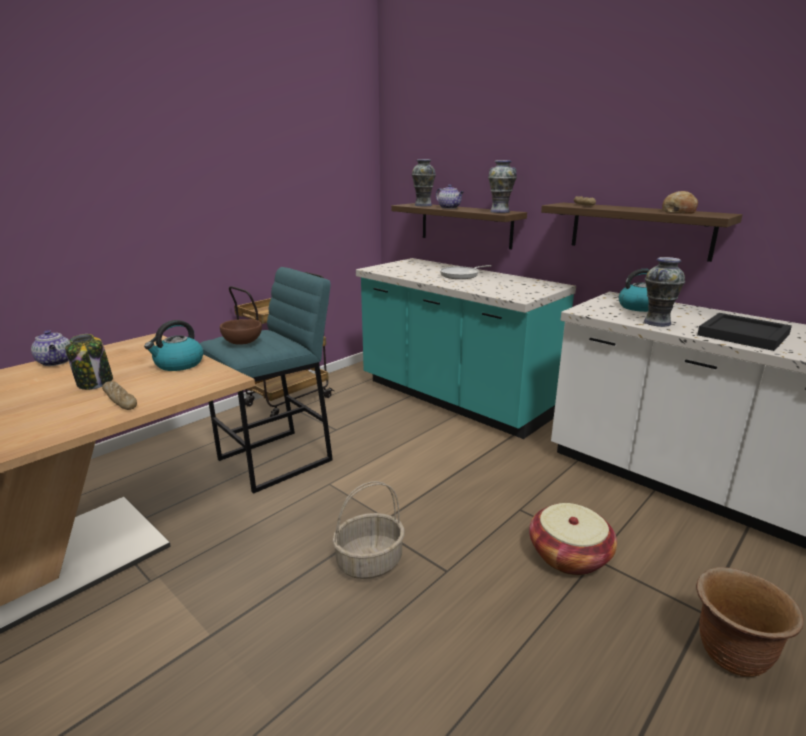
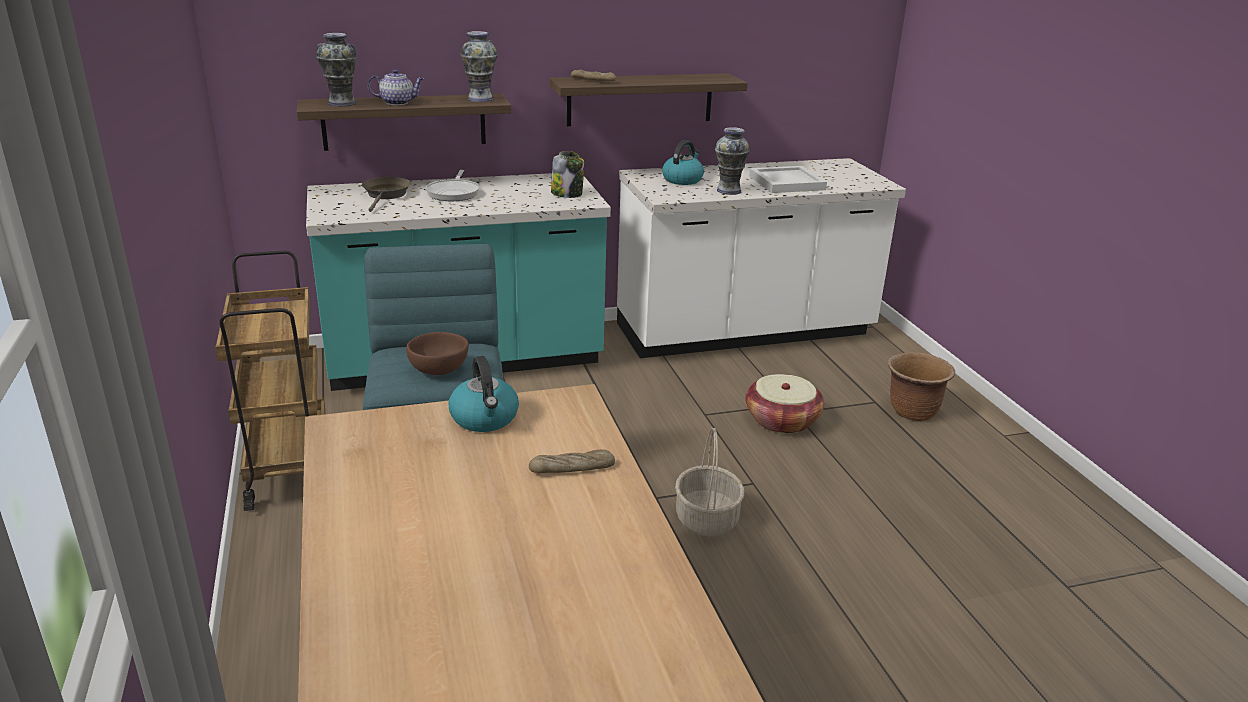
camera: 60 degrees left, 5 degrees up
(56, 362) = (340, 508): teapot -> none
(95, 383) = (484, 481): jar -> jar (567, 194)
(427, 268) = (386, 195): none -> brown frying pan
(679, 212) = (692, 79): bread -> none
(741, 334) = (786, 183): black tray -> white tray

